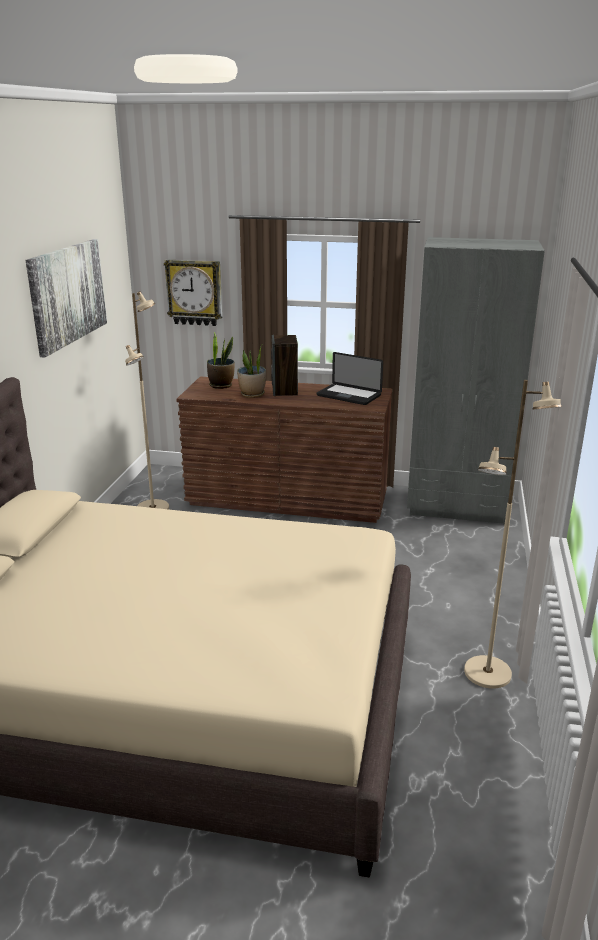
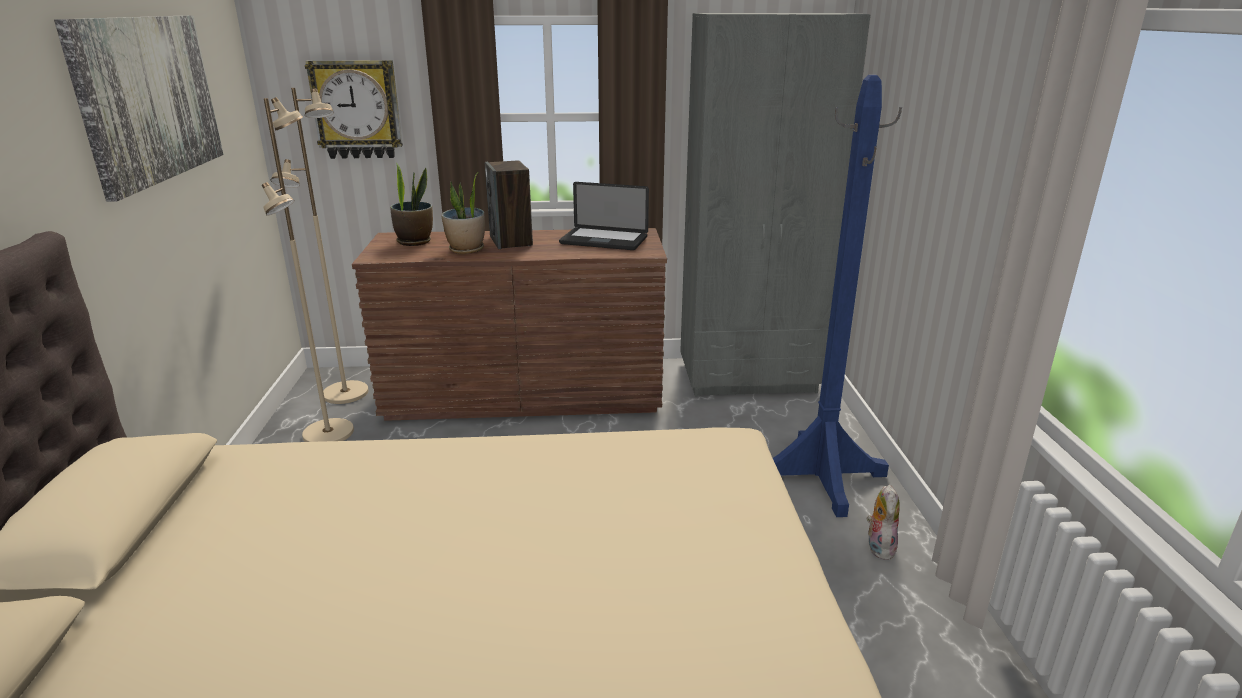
camera: 15 degrees left, 0 degrees up
(473, 580) = (820, 476): none -> blue clothes rack
(488, 673) = (916, 621): beige floor lamp -> beige floor lamp (345, 394)
(489, 629) = (878, 546): none -> plush toy

